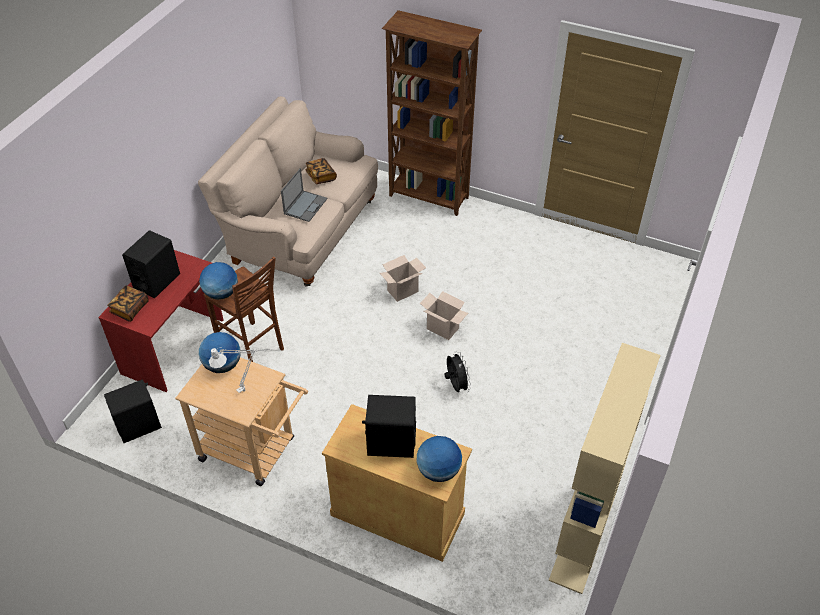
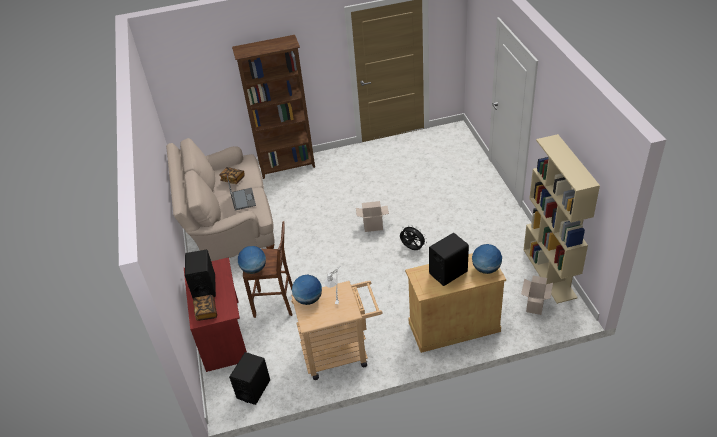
camera: 35 degrees left, 5 degrees down
(403, 290) = (329, 221): cardboard box -> cardboard box (534, 305)

